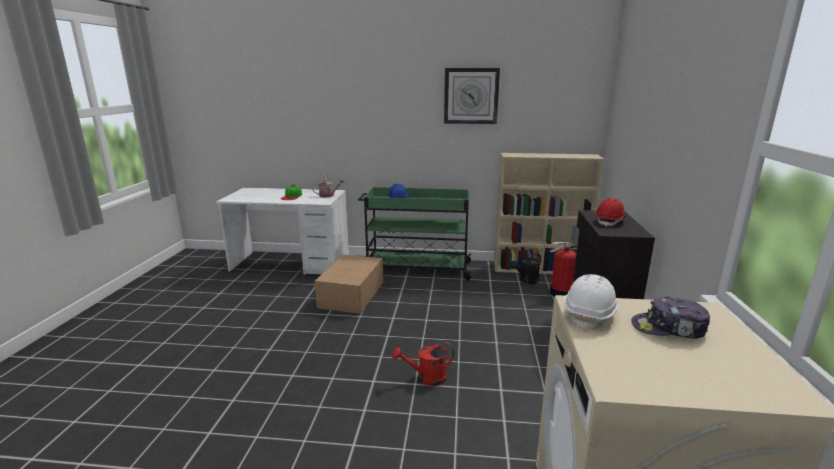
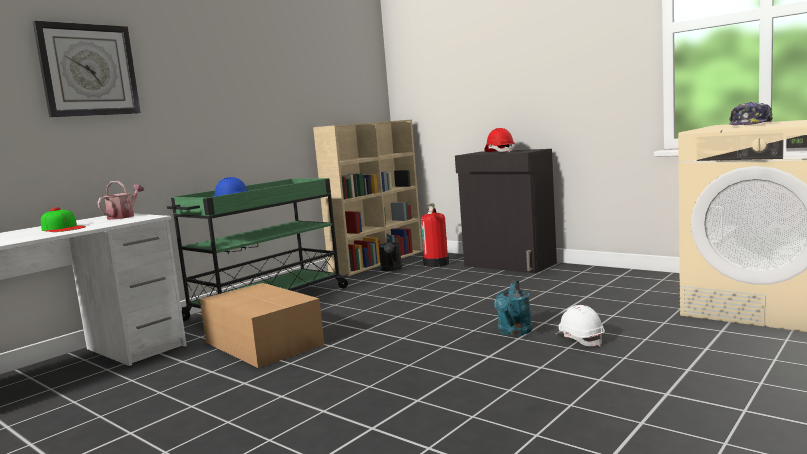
camera: 55 degrees left, 10 degrees down
(426, 378) = (513, 332): red watering can -> turquoise watering can
(471, 96) = (270, 57): wall clock -> wall clock (88, 70)
(590, 315) = (722, 128): white hard hat -> white hard hat (579, 339)

